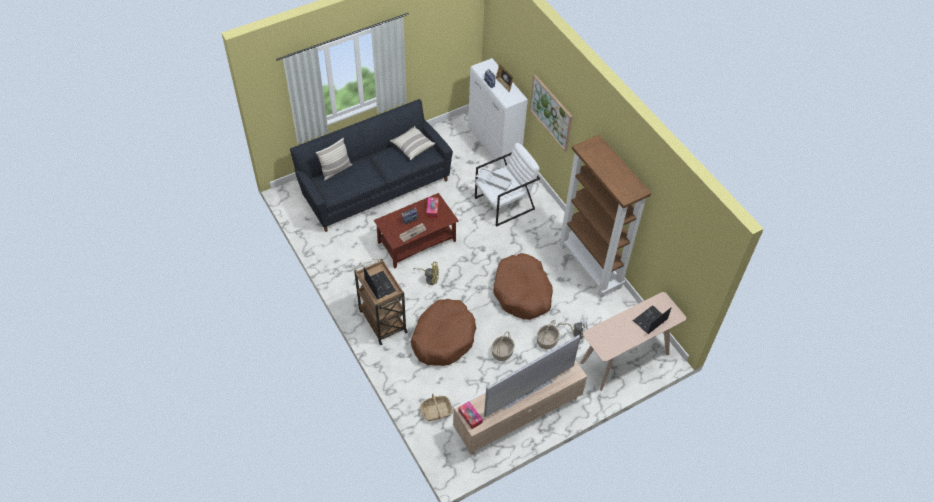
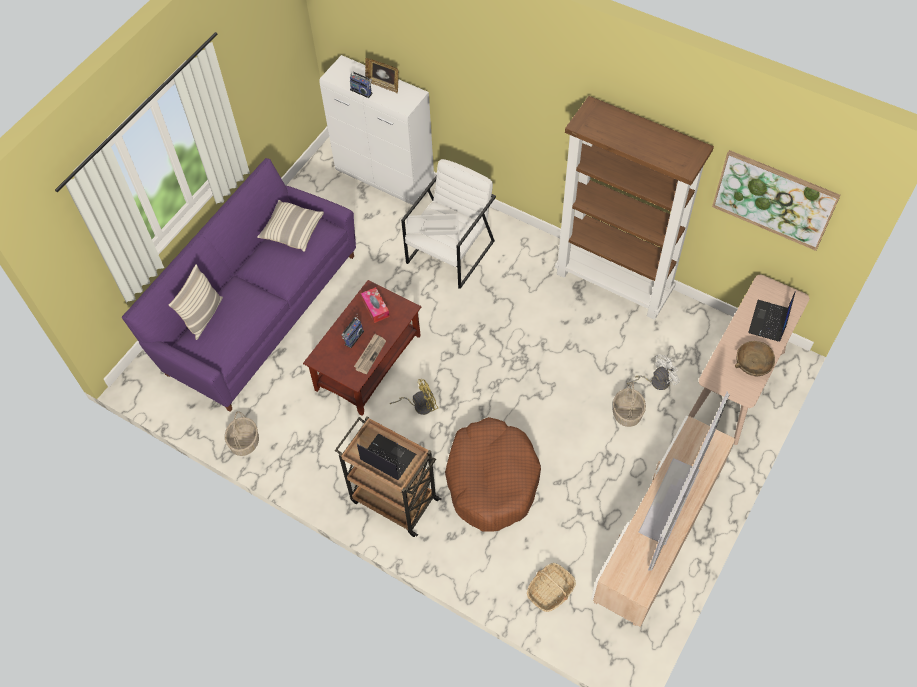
camera: 25 degrees left, 5 degrees up
(374, 185) = (257, 311): black sofa -> purple sofa
(470, 417) = (627, 581): tissue box -> none
(502, 352) = (582, 460): basket -> basket (245, 442)
(522, 292) = (553, 362): brown dog bed -> none
(551, 112) = (480, 95): picture -> picture (774, 199)
(623, 338) = (753, 363): none -> brown bowl

